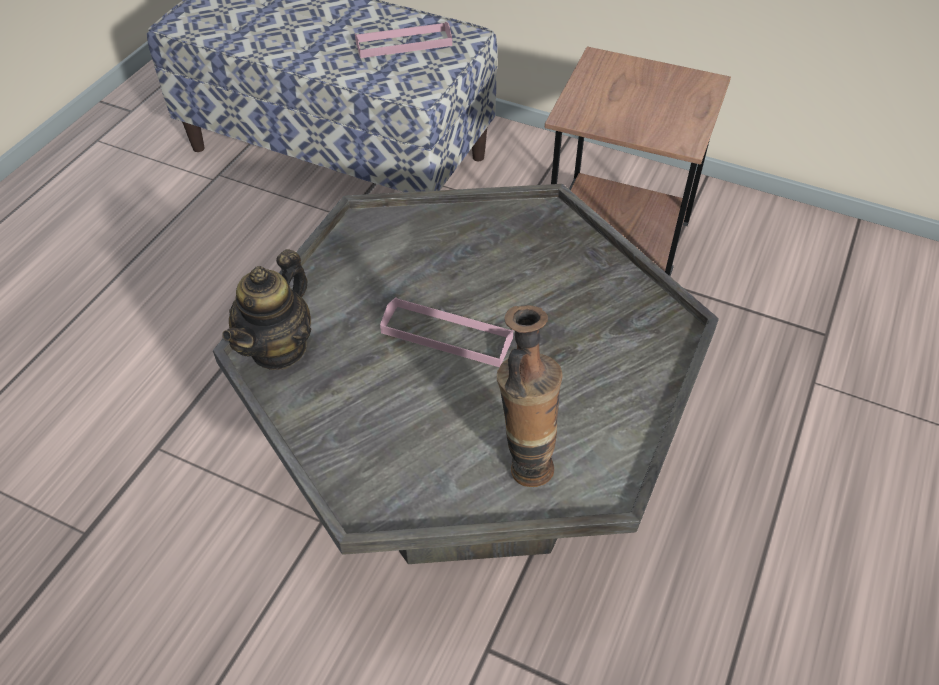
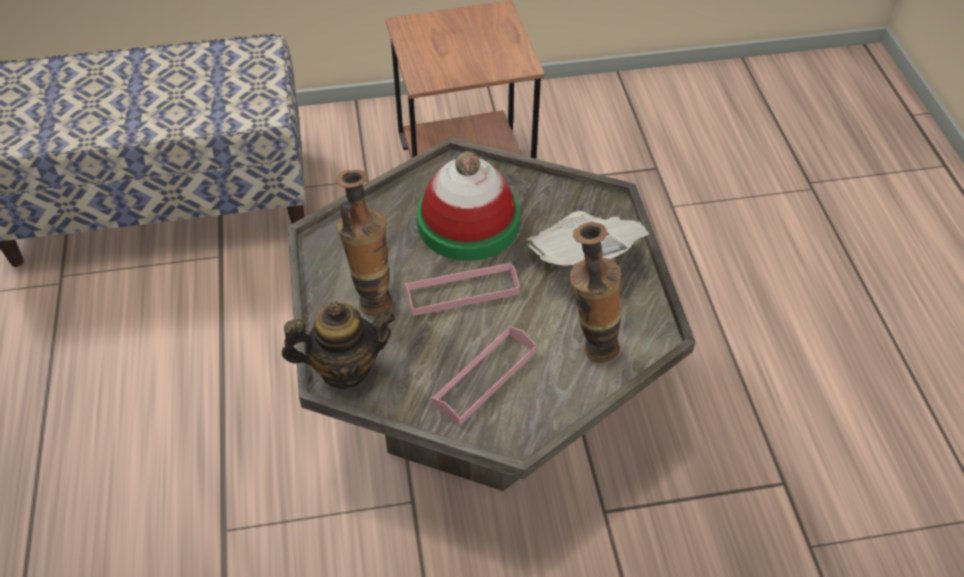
camera: 35 degrees left, 0 degrees up
(279, 347) = (344, 368): teapot -> teapot turned 90 degrees counterclockwise
(361, 296) = (372, 297): none -> vase
(403, 44) = (214, 76): pink tray -> pink tray (485, 377)
(512, 272) = (468, 222): none -> hat
(598, 365) = (583, 257): none -> newspaper

